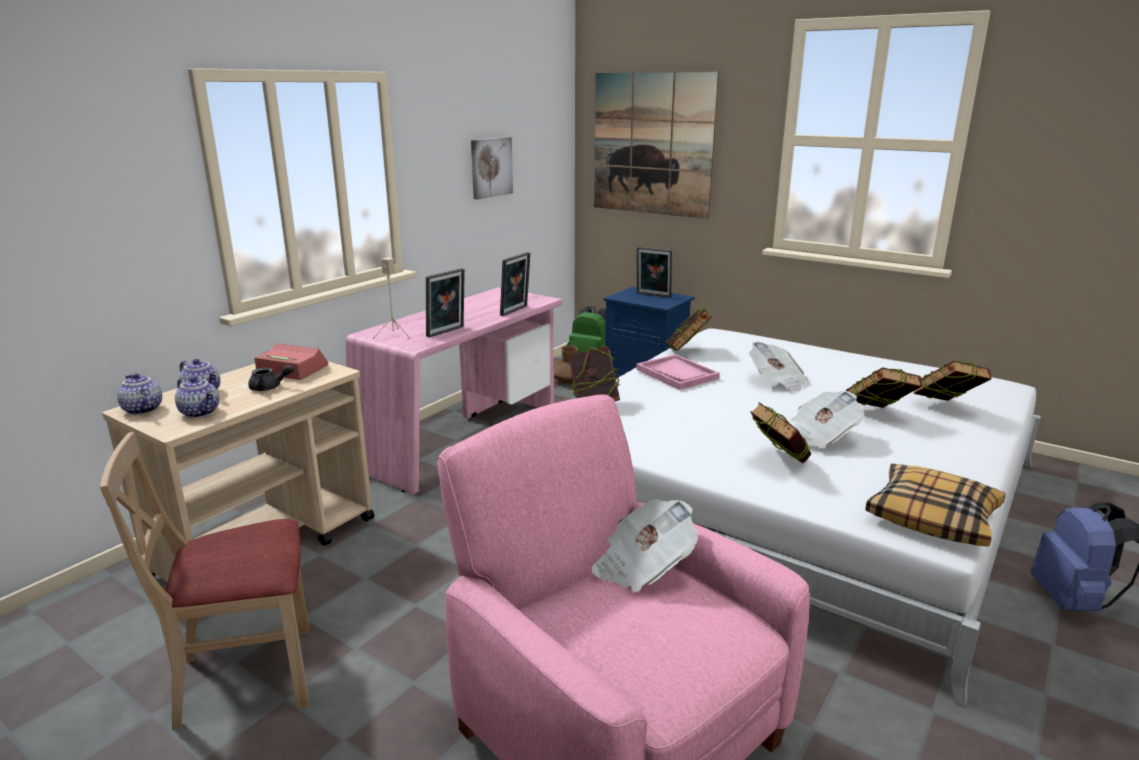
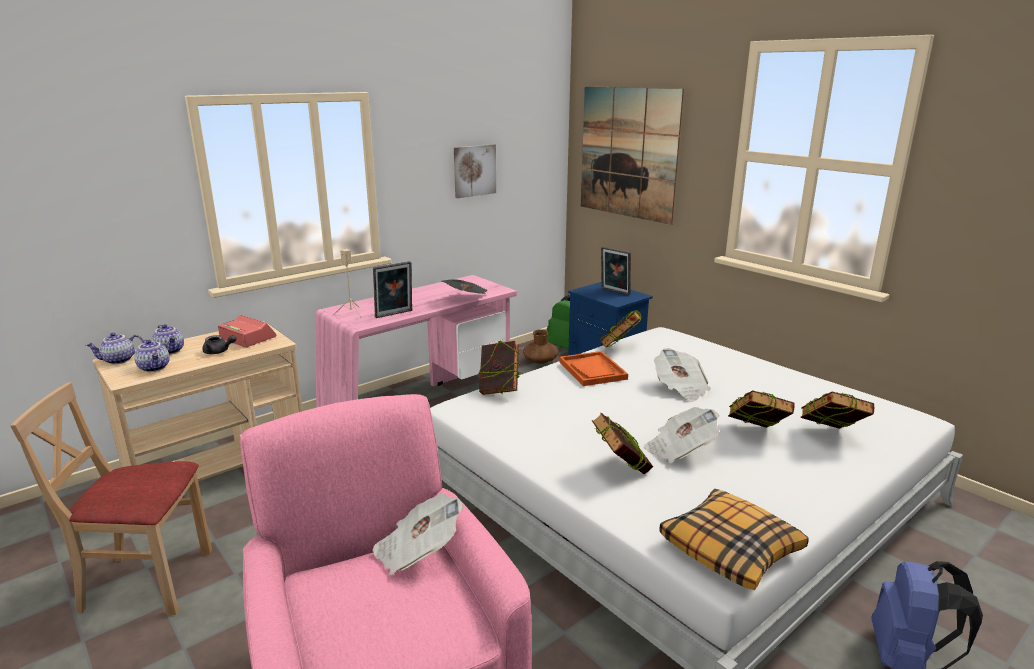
camera: 15 degrees right, 0 degrees up
(141, 410) = (118, 360): teapot -> teapot turned 90 degrees counterclockwise
(516, 311) = (467, 299): picture frame -> newspaper
(677, 374) = (592, 370): pink tray -> orange tray

